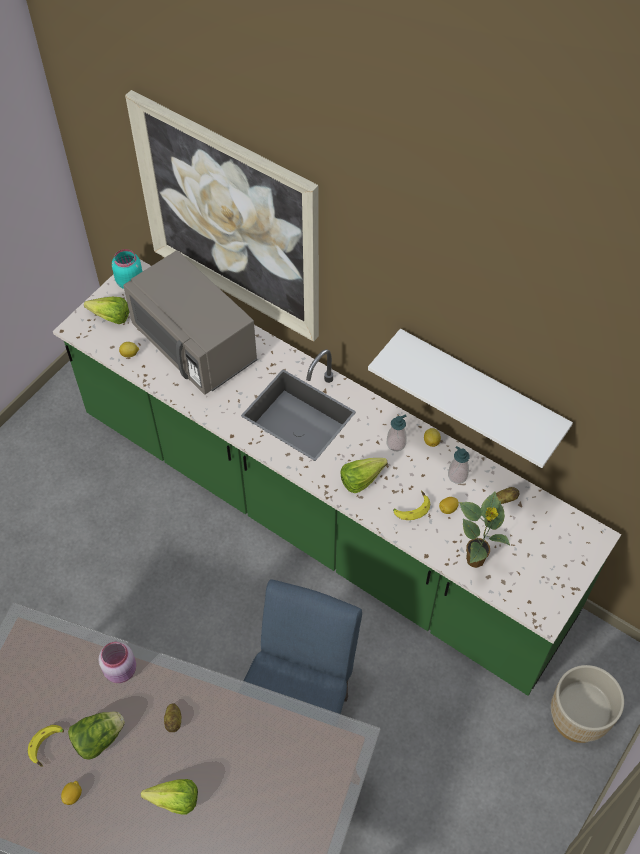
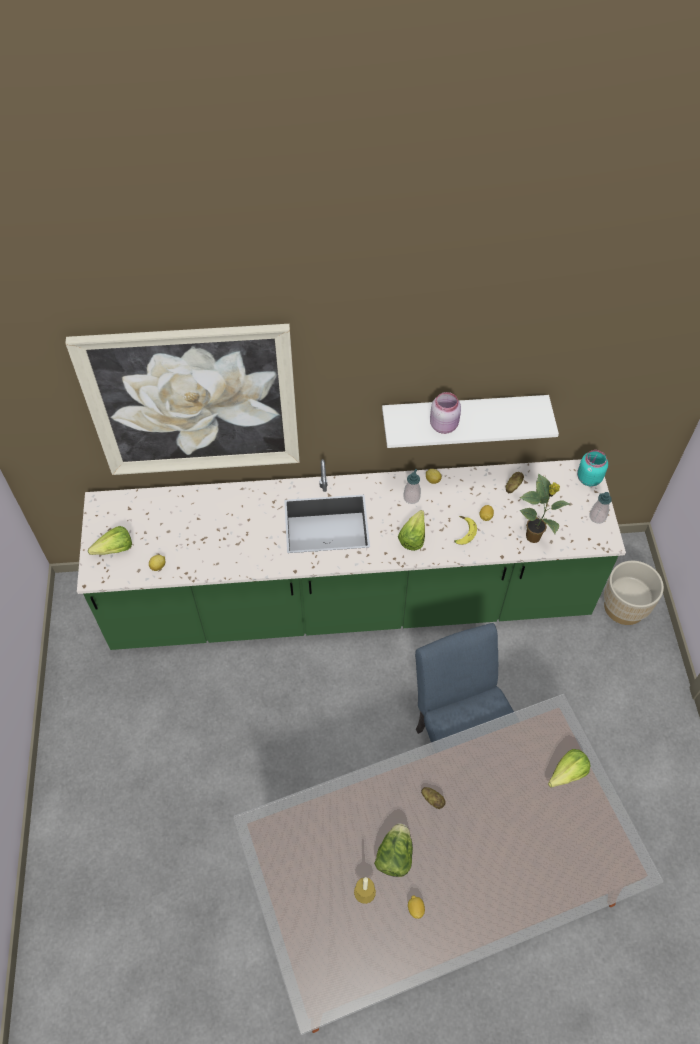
camera: 40 degrees left, 0 degrees up
(48, 746) = (364, 892): banana -> candle
(122, 670) = (363, 796): pink jar -> pink jar (444, 425)
(129, 281) = (102, 513): turquoise jar -> turquoise jar (588, 478)
(170, 798) = (482, 852): lettuce -> lettuce (563, 775)
(194, 345) = (202, 526): grey microwave -> none
(457, 475) = (470, 490): soap dispenser -> soap dispenser (597, 517)

